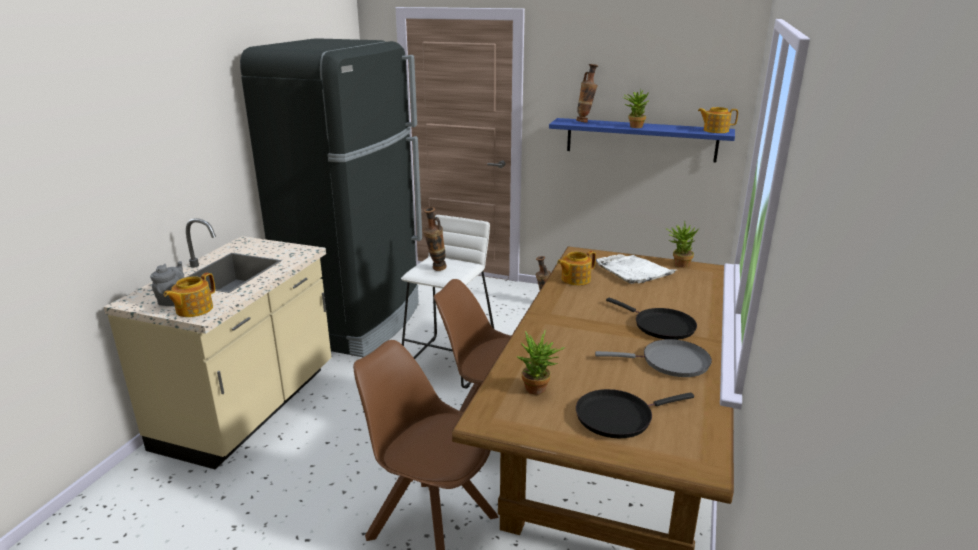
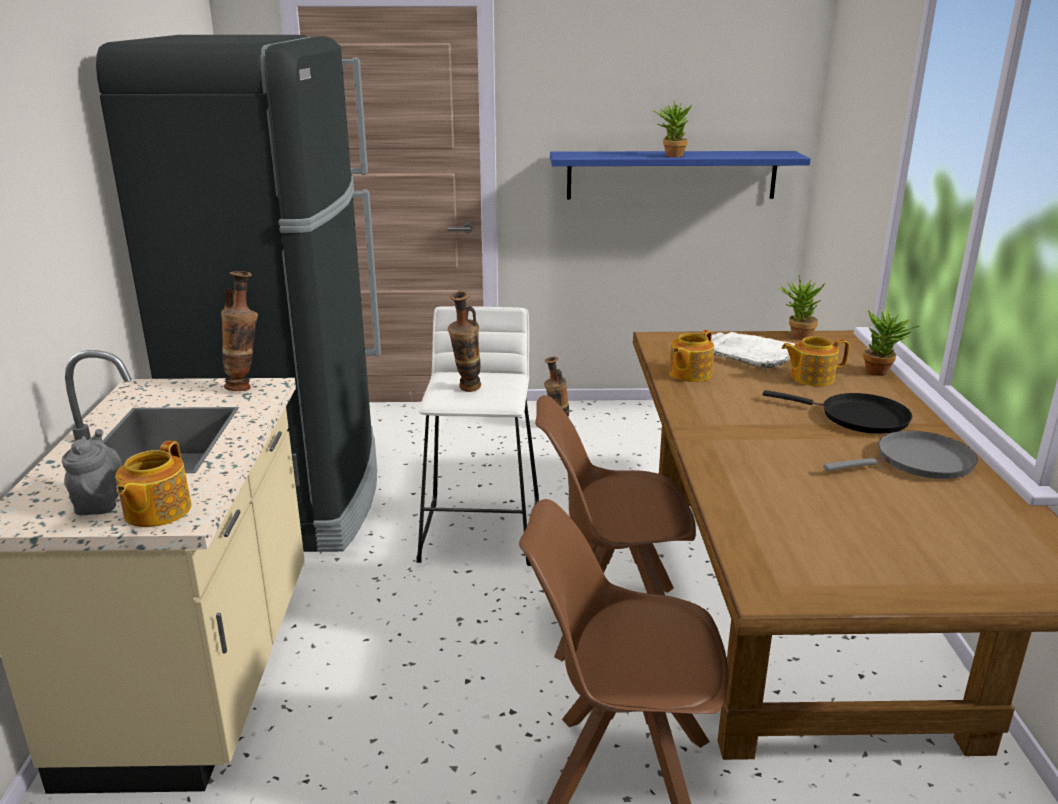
camera: 20 degrees left, 0 degrees up
(538, 391) = (799, 534): potted plant -> potted plant (881, 372)
(585, 122) = (598, 154): vase -> vase (246, 387)
(618, 416) = (932, 546): black frying pan -> none
(715, 130) = (777, 154): teapot -> teapot (810, 378)

